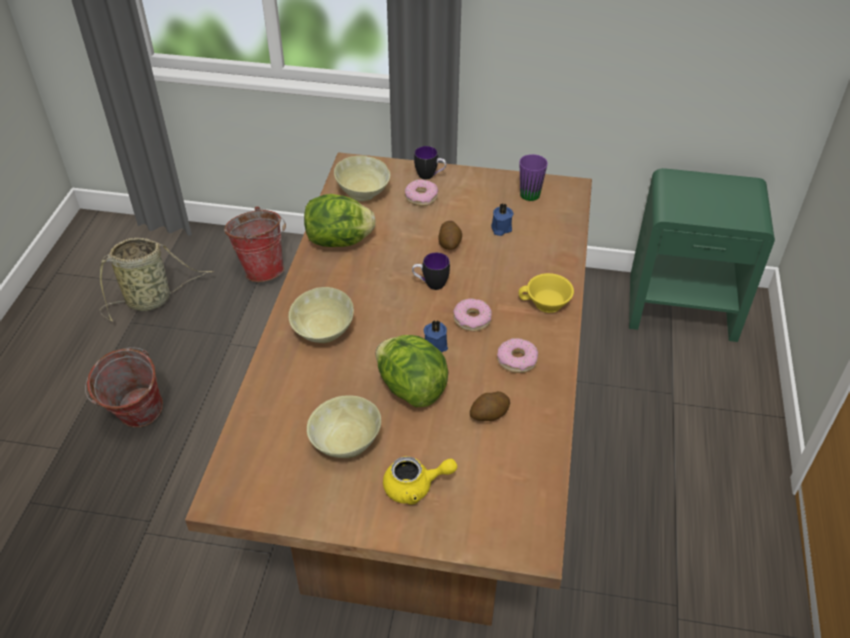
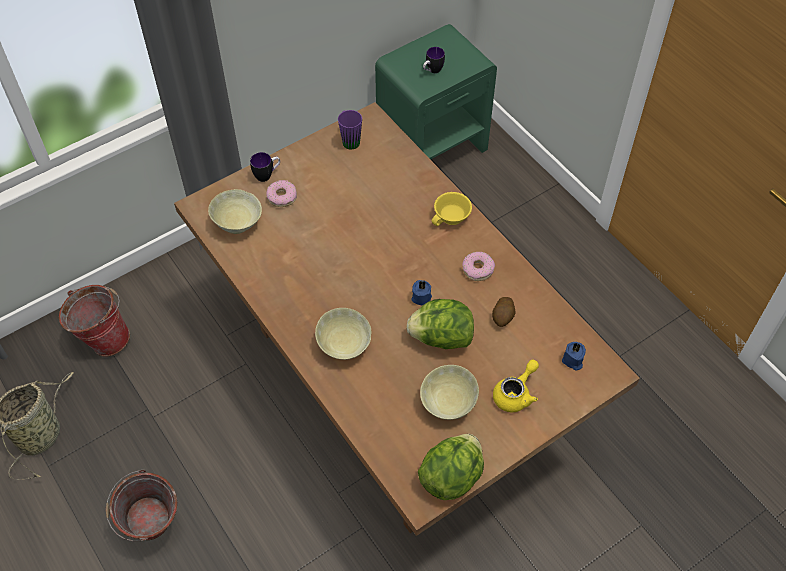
camera: 45 degrees left, 10 degrees up
(339, 241) = (269, 273): lettuce -> lettuce (452, 476)
(430, 284) = (368, 258): mug -> mug (432, 71)
(450, 244) = (344, 219): potato -> none
(472, 319) = (421, 263): donut -> none
(500, 228) = (362, 183): blue candle -> blue candle (572, 361)

